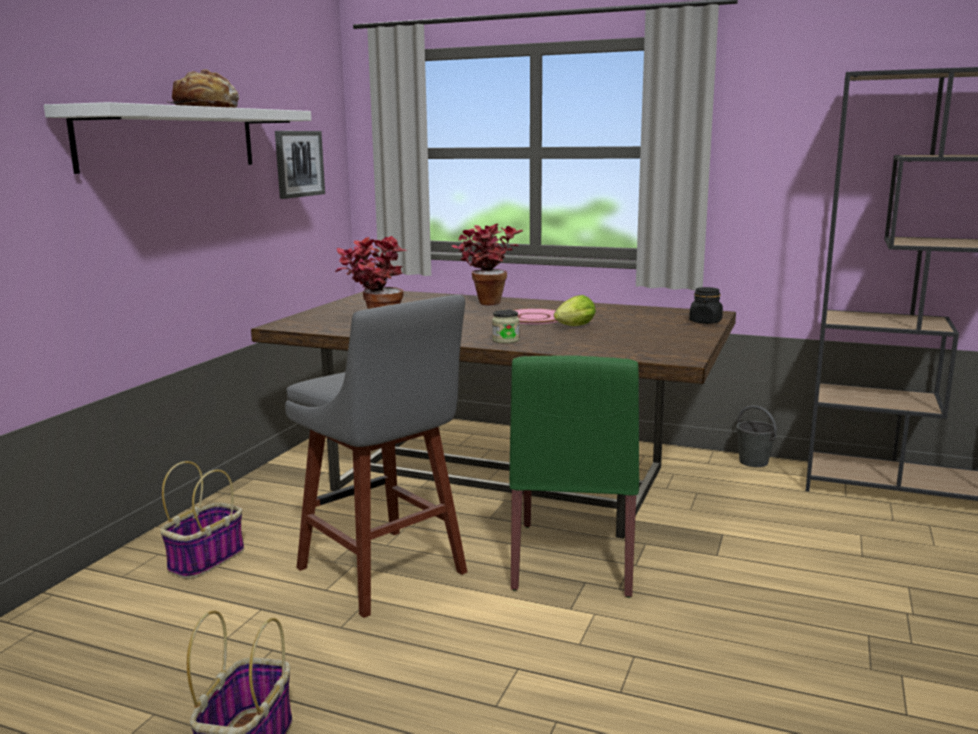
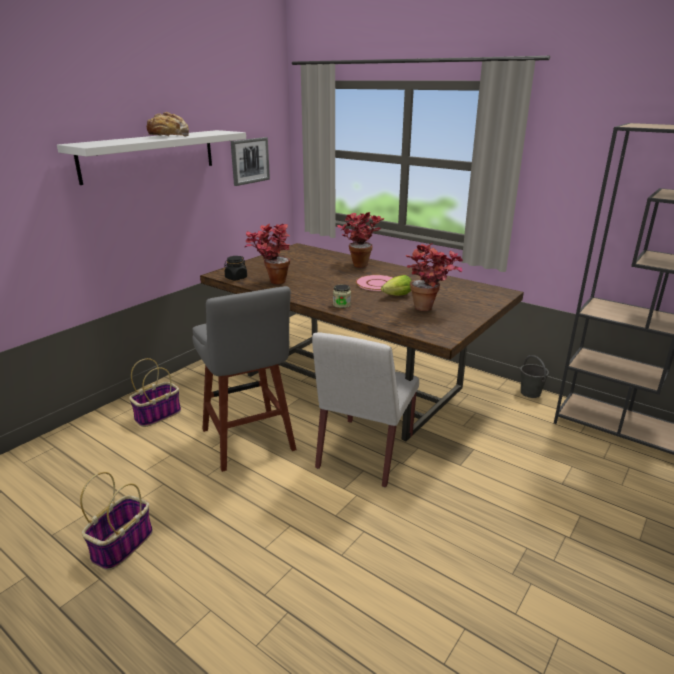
camera: 15 degrees right, 10 degrees up
(573, 560) = (365, 452): green chair -> white chair
(634, 335) = (430, 309): none -> potted plant
(705, 322) = (491, 301): black jar -> black jar (236, 278)

